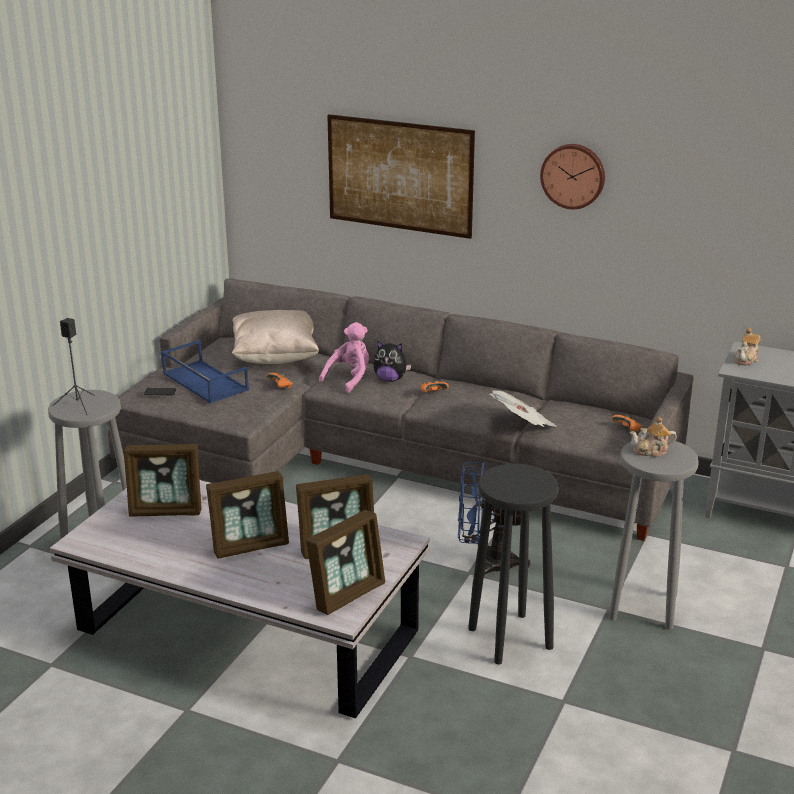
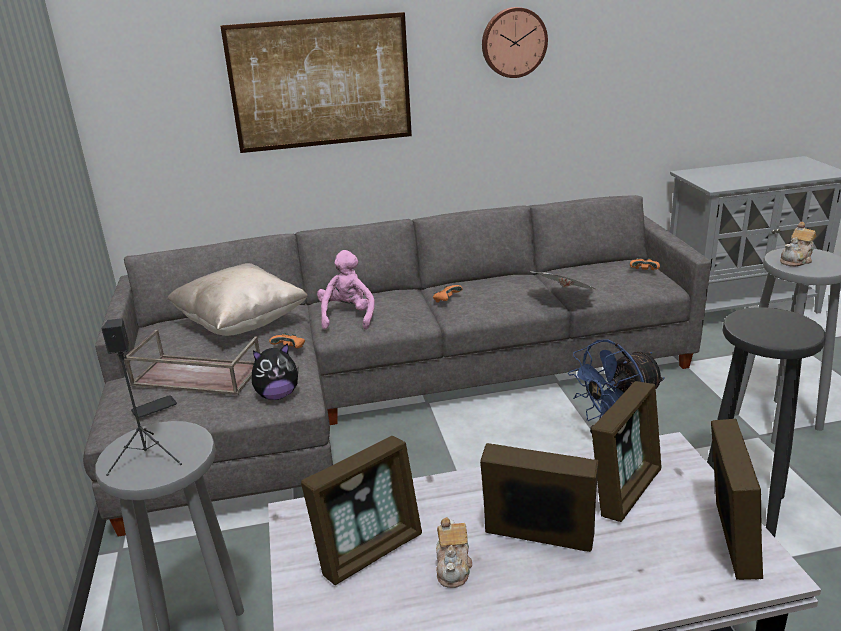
camera: 35 degrees left, 0 degrees up
(204, 381) = (195, 375): blue tray -> brown tray
(250, 546) = (537, 540): picture frame -> picture frame turned 105 degrees counterclockwise
(390, 379) = (389, 303): plush toy -> plush toy (277, 395)
(746, 359) = (706, 179): teapot -> teapot (453, 567)

